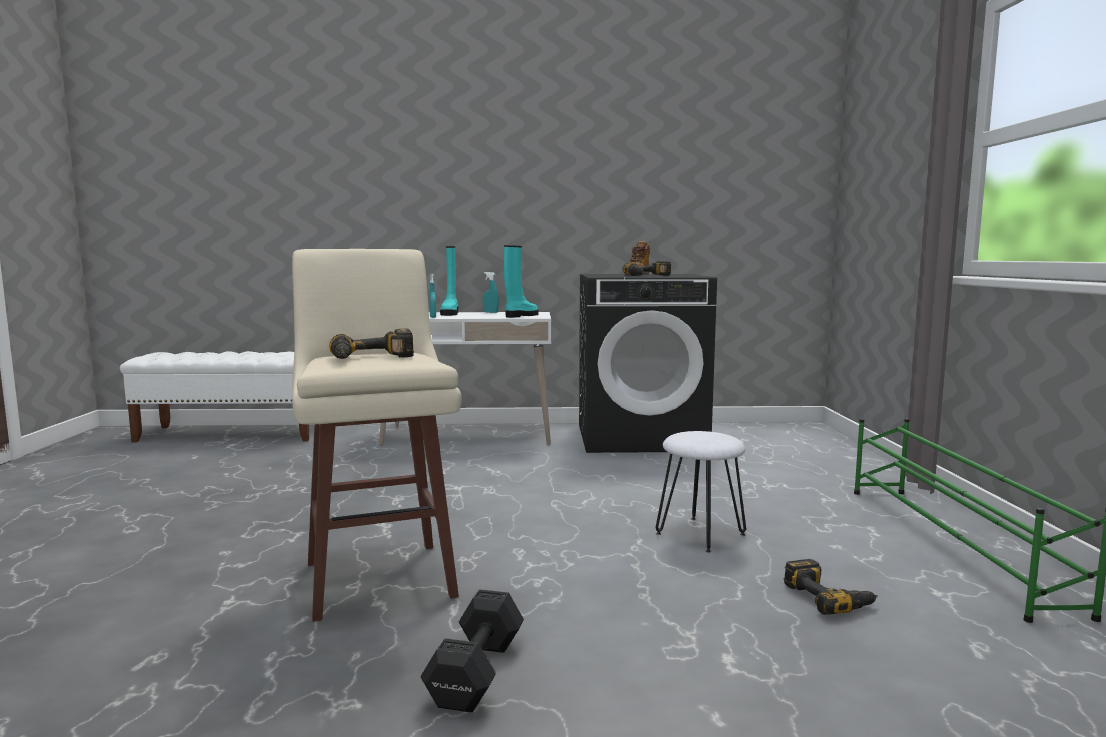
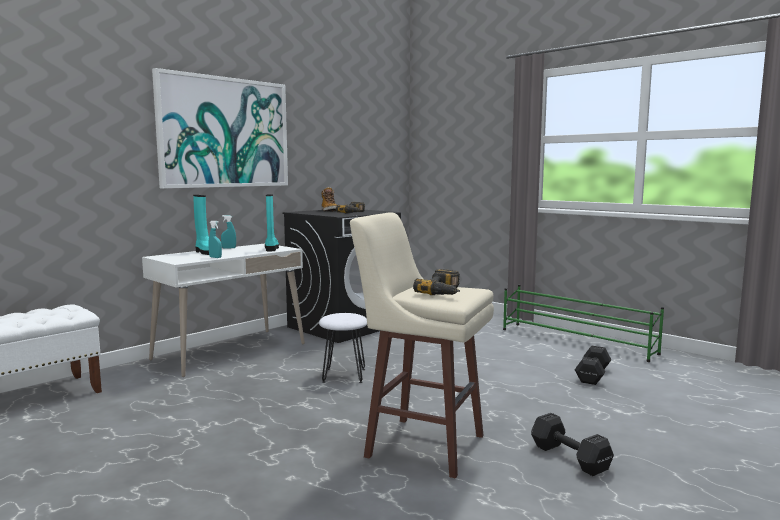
camera: 45 degrees left, 0 degrees up
(502, 172) = (224, 133): none -> picture
(699, 533) = (495, 367): white stool -> white stool (343, 375)
(829, 597) = (592, 376): power drill -> black dumbbell

